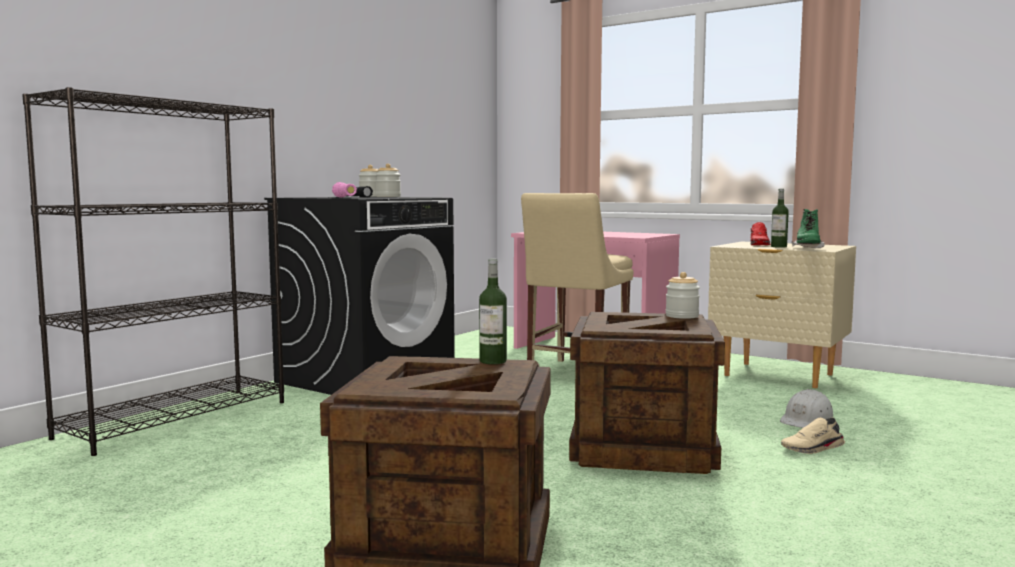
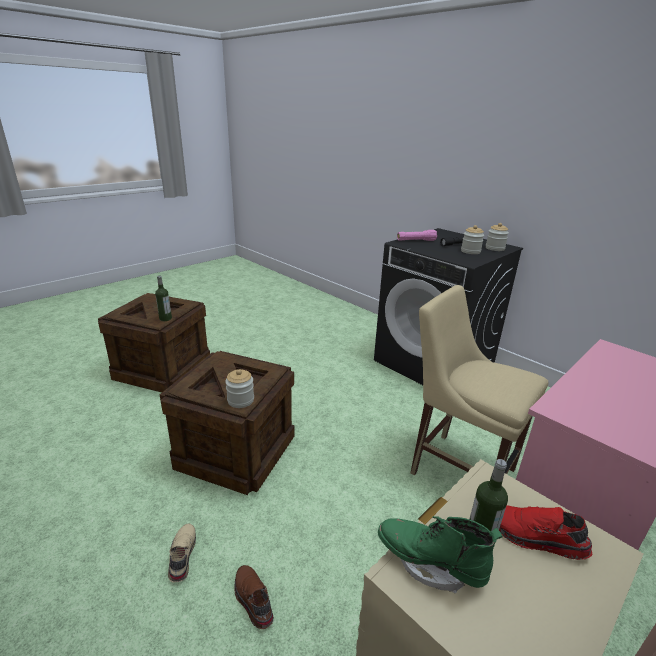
camera: 100 degrees right, 20 degrees up
(176, 419) = (353, 316): black bookcase -> none
(807, 420) = (252, 600): white hard hat -> brown shoe

